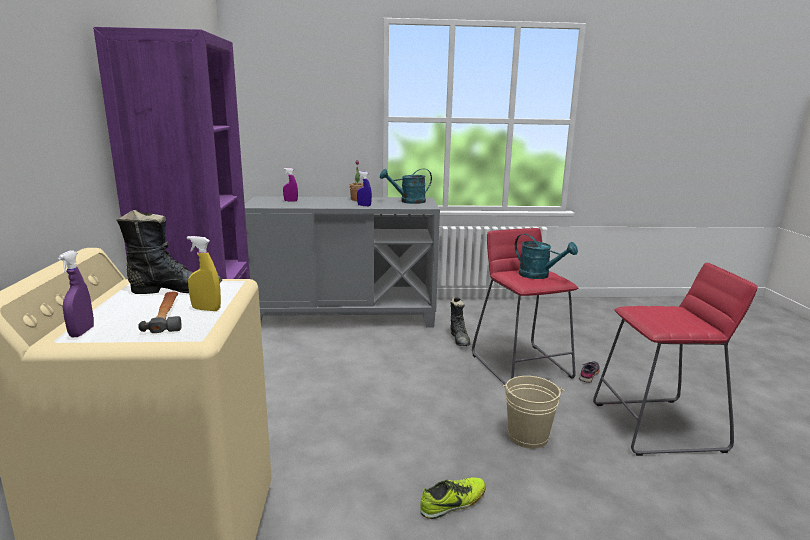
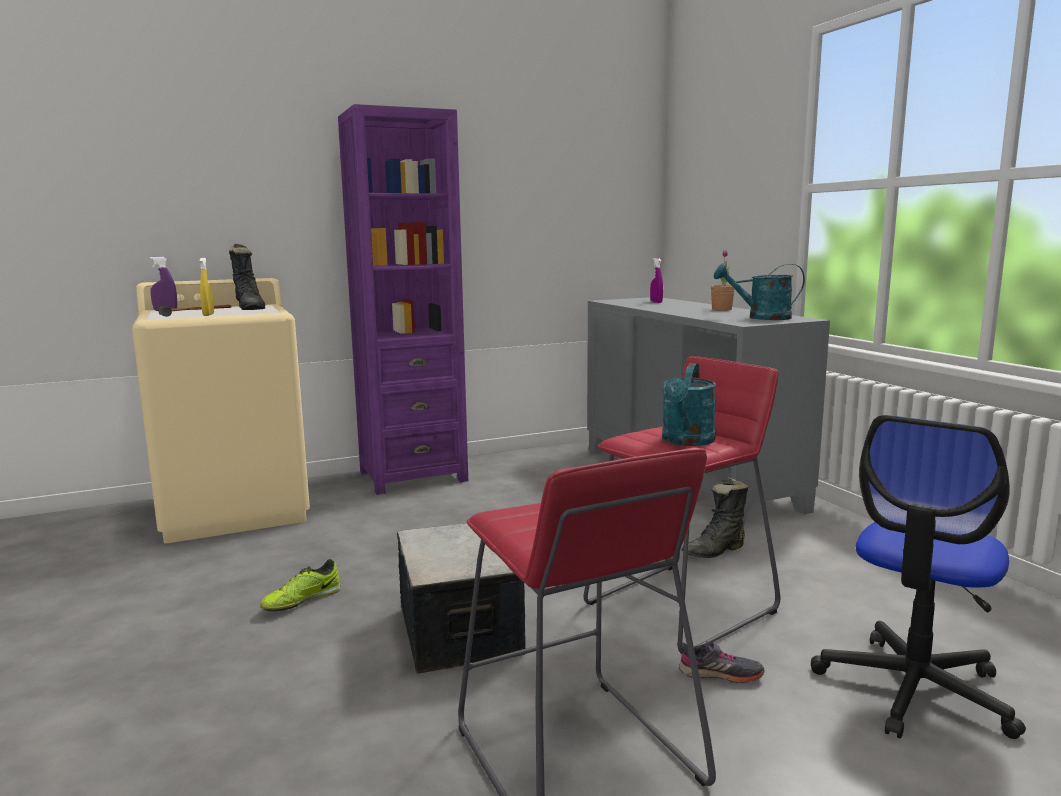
camera: 70 degrees right, 5 degrees down
(364, 205) = (687, 313): blue spray bottle -> none
(408, 201) = (761, 318): turquoise watering can -> turquoise watering can turned 45 degrees counterclockwise
(453, 503) = (301, 601): shoe -> shoe turned 90 degrees clockwise
(527, 436) = (461, 631): beige bucket -> storage box
(605, 343) = (914, 690): none -> office chair

